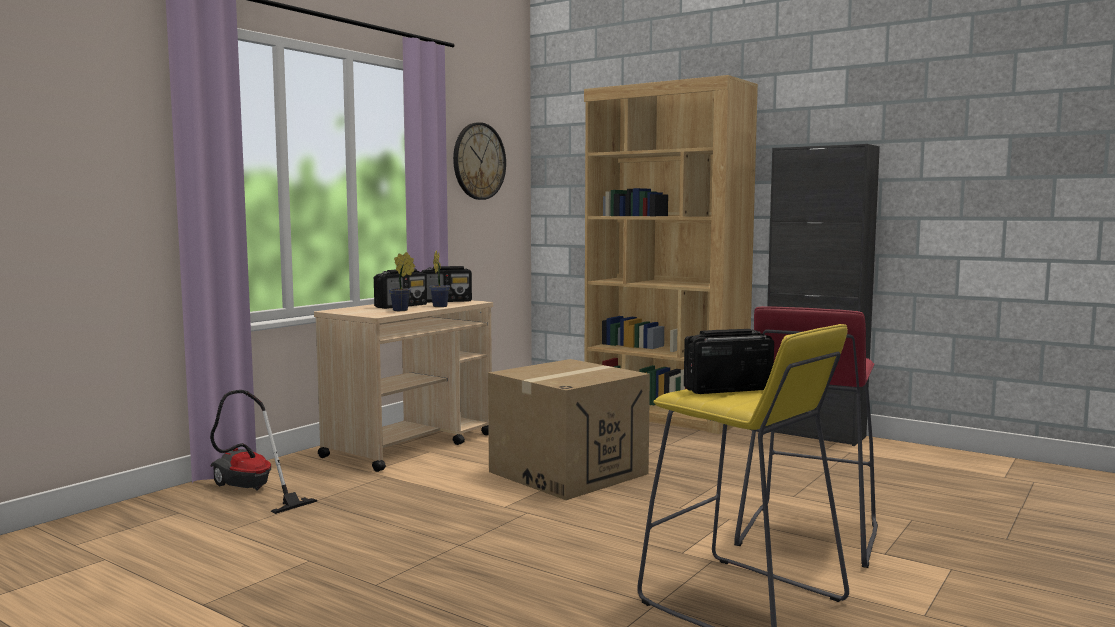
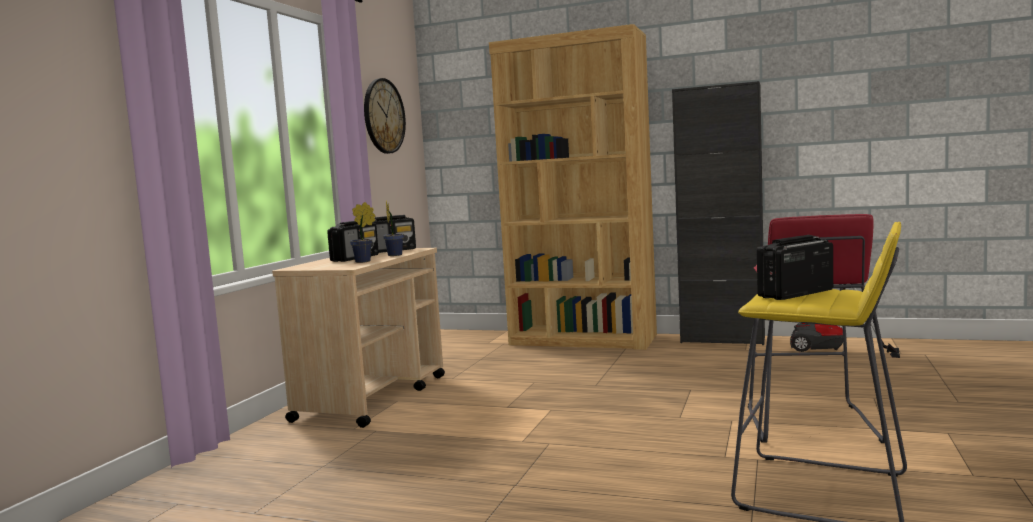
camera: 15 degrees left, 0 degrees up
(250, 491) = (242, 467): vacuum cleaner -> vacuum cleaner (833, 351)
(568, 472) = (550, 401): cardboard box -> none

